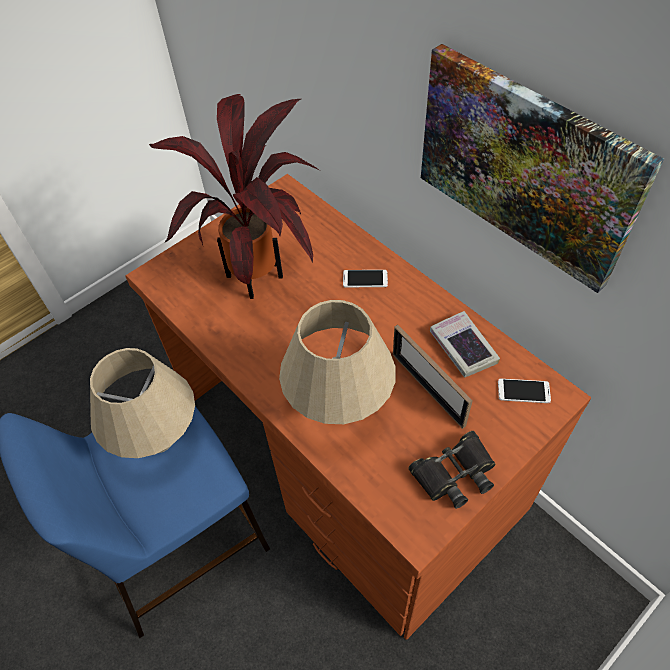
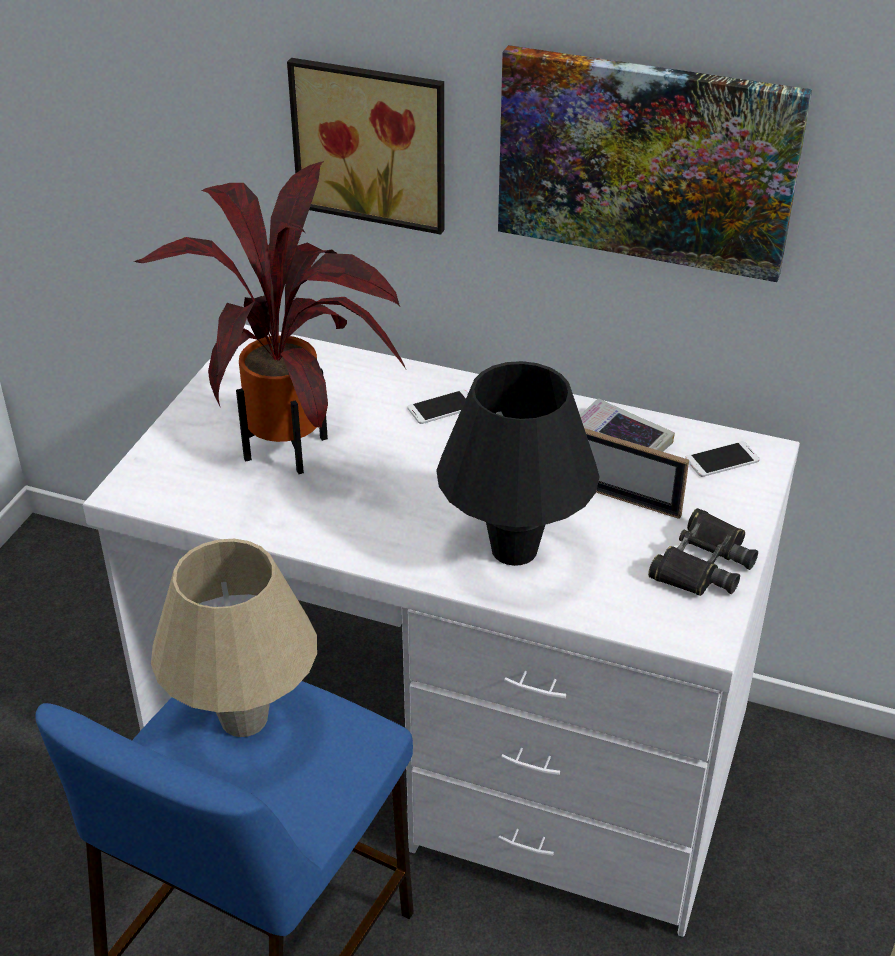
camera: 30 degrees left, 15 degrees down
(339, 408) = (514, 550): beige table lamp -> black table lamp
(347, 454) = (452, 743): brown desk -> white desk
(356, 86) = (372, 142): none -> picture

